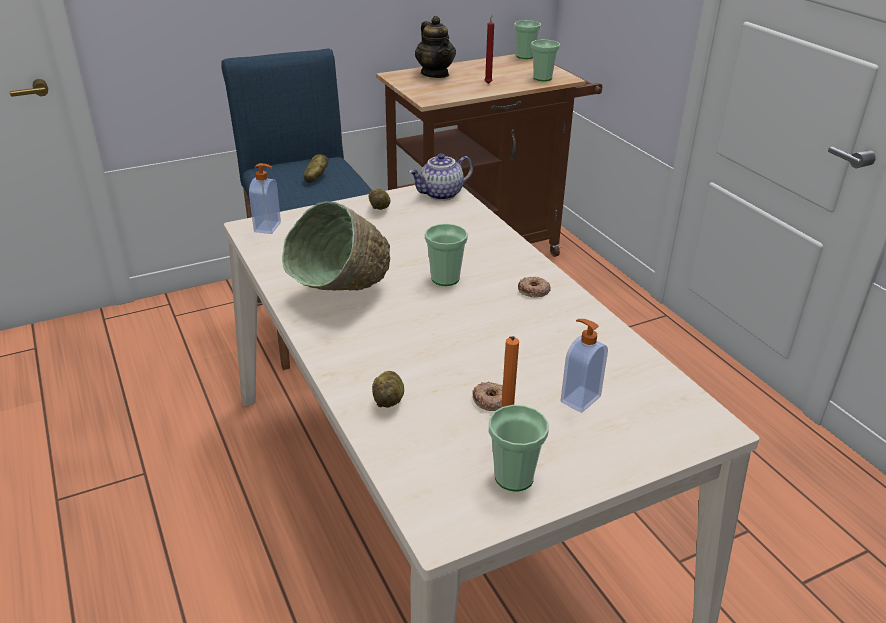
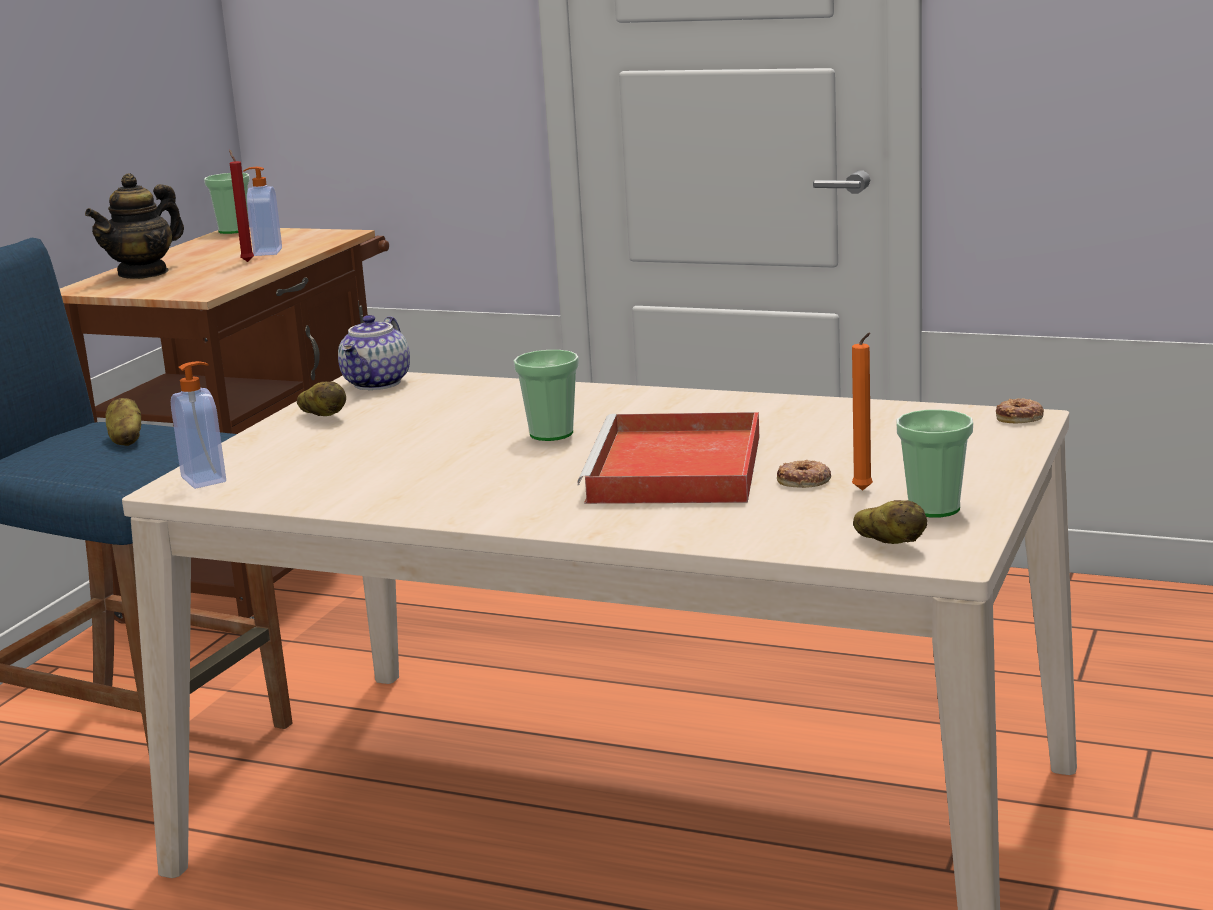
camera: 40 degrees left, 15 degrees down
(342, 298) = (464, 487): green bowl -> none
(389, 400) = (705, 521): potato -> potato (890, 544)
(435, 74) = (143, 273): teapot -> teapot turned 105 degrees clockwise
(448, 347) = (676, 470): none -> red tray
(534, 290) = (669, 408): donut -> donut (1020, 417)
(542, 78) = (311, 240): cup -> none
(579, 399) = (880, 449): soap dispenser -> soap dispenser (266, 252)

